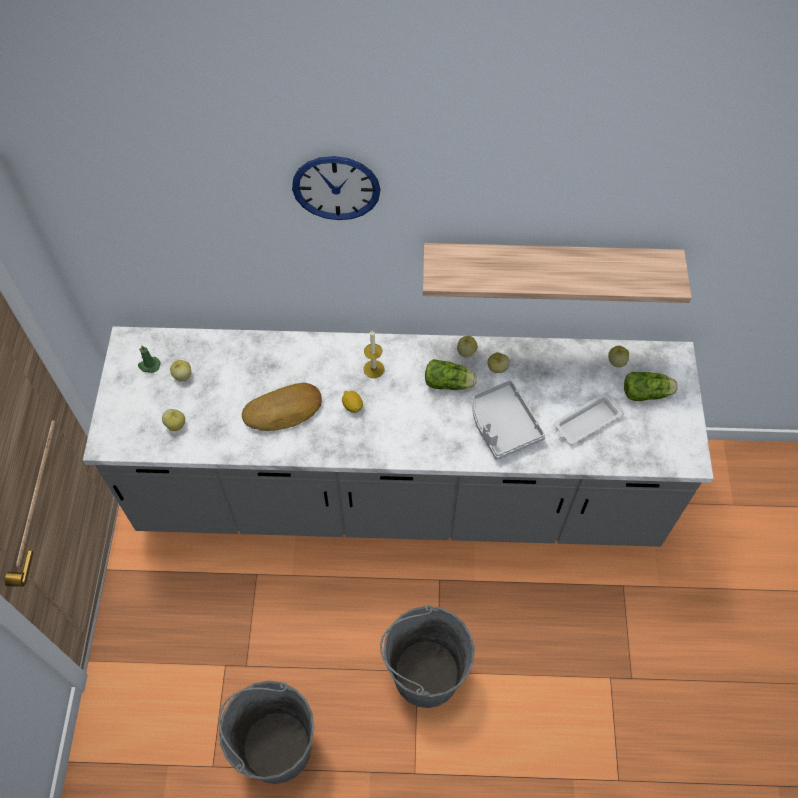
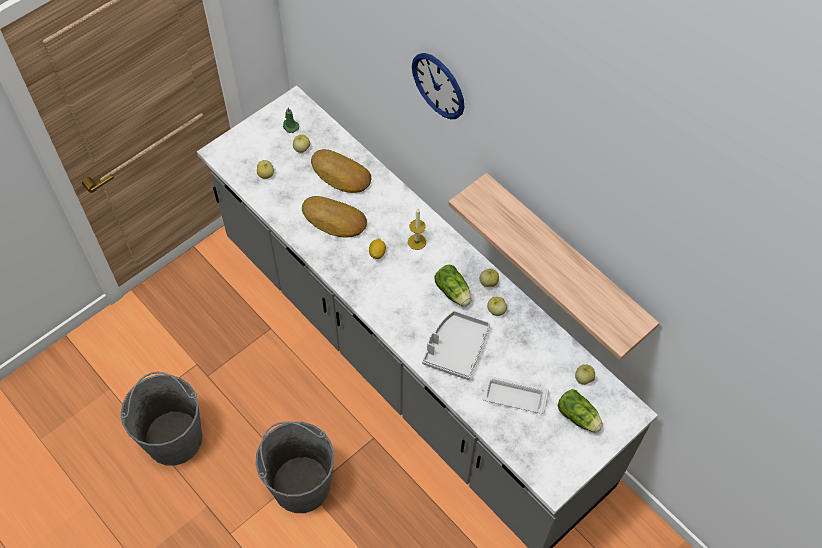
camera: 45 degrees right, 0 degrees up
(244, 369) = (340, 175): none -> bread

